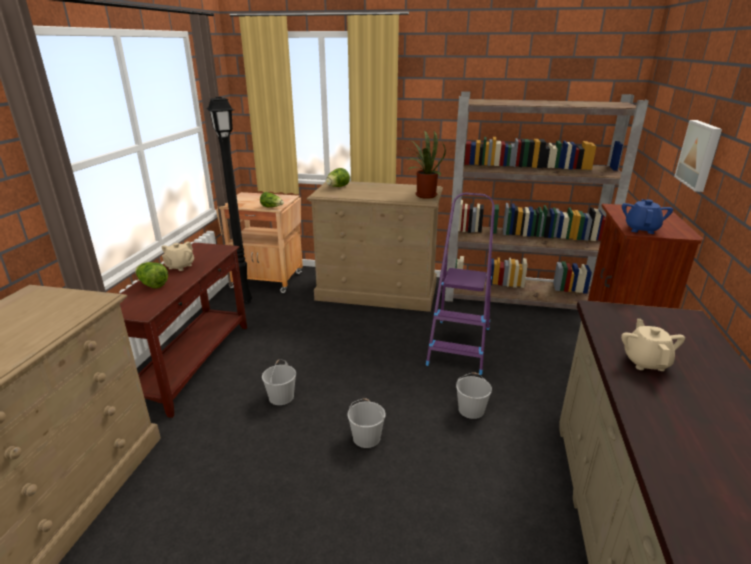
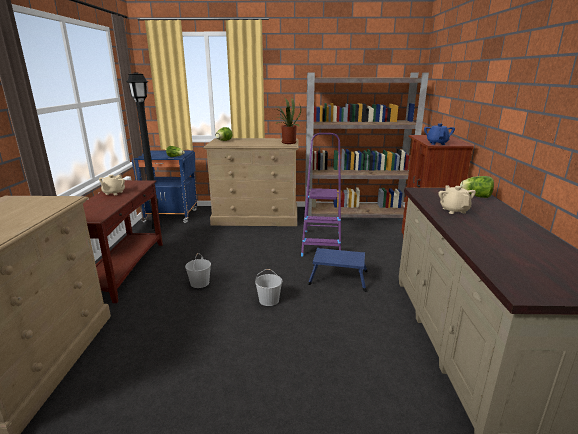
camera: 10 degrees left, 5 degrees down
(152, 285) = (96, 203): lettuce -> lettuce (476, 196)
(268, 280) = (172, 216): brown cart -> blue cart
(471, 409) = (338, 277): white bucket -> blue step ladder
(700, 155) = (465, 97): picture -> none

